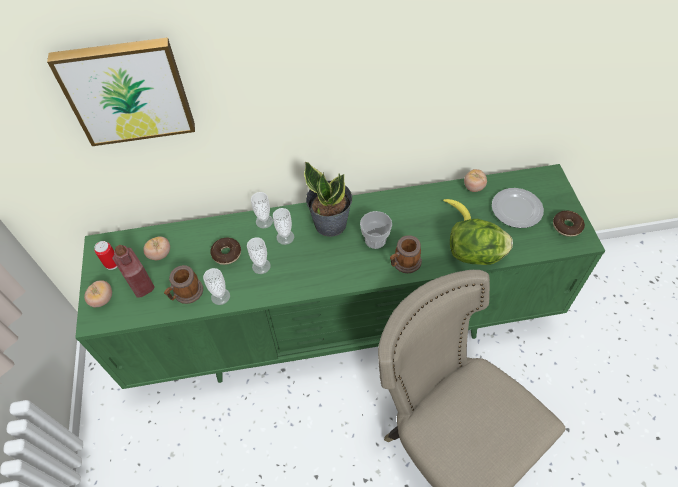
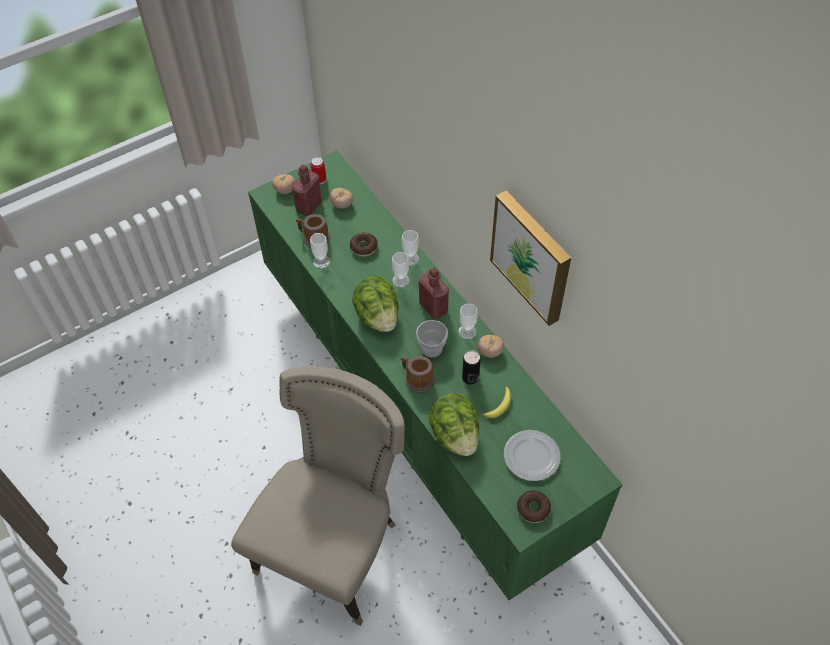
camera: 65 degrees right, 0 degrees up
(127, 90) = (381, 83): picture -> picture (533, 256)
(261, 266) = (363, 276): cup -> cup (467, 332)
(317, 270) = (377, 316): none -> lettuce
(330, 223) = (433, 307): potted plant -> red bottle
(420, 223) = (470, 378): none -> can
(473, 187) = (541, 410): tomato -> tomato (490, 352)

